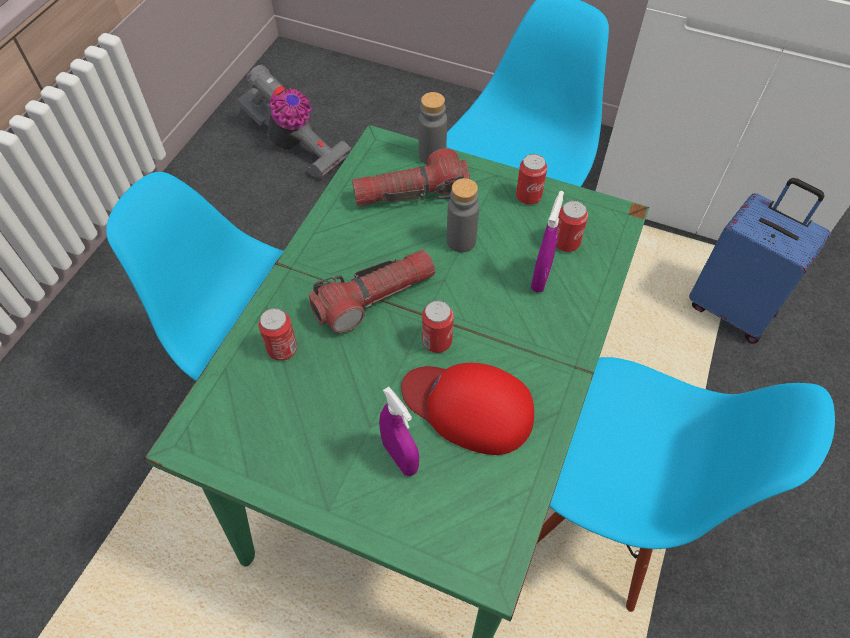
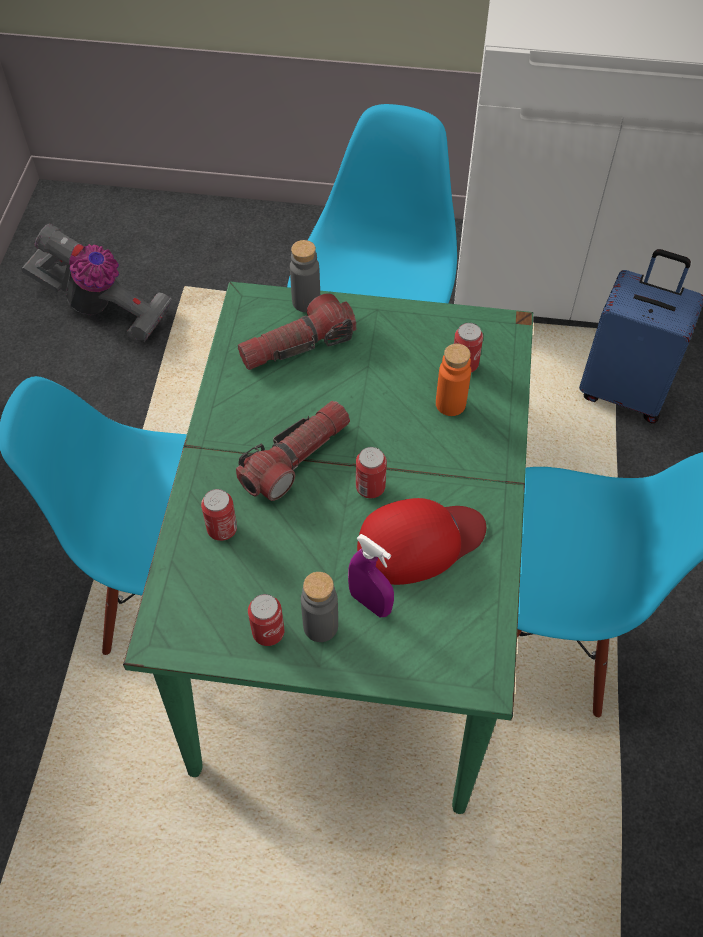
camera: 15 degrees left, 0 degrees up
(461, 241) = (362, 384): grey bottle -> grey bottle (320, 626)
(468, 407) = (419, 542): red cap -> red cap turned 150 degrees clockwise
(528, 196) = (415, 325): can -> can (268, 632)
(541, 278) = (450, 404): purple spray bottle -> orange bottle

